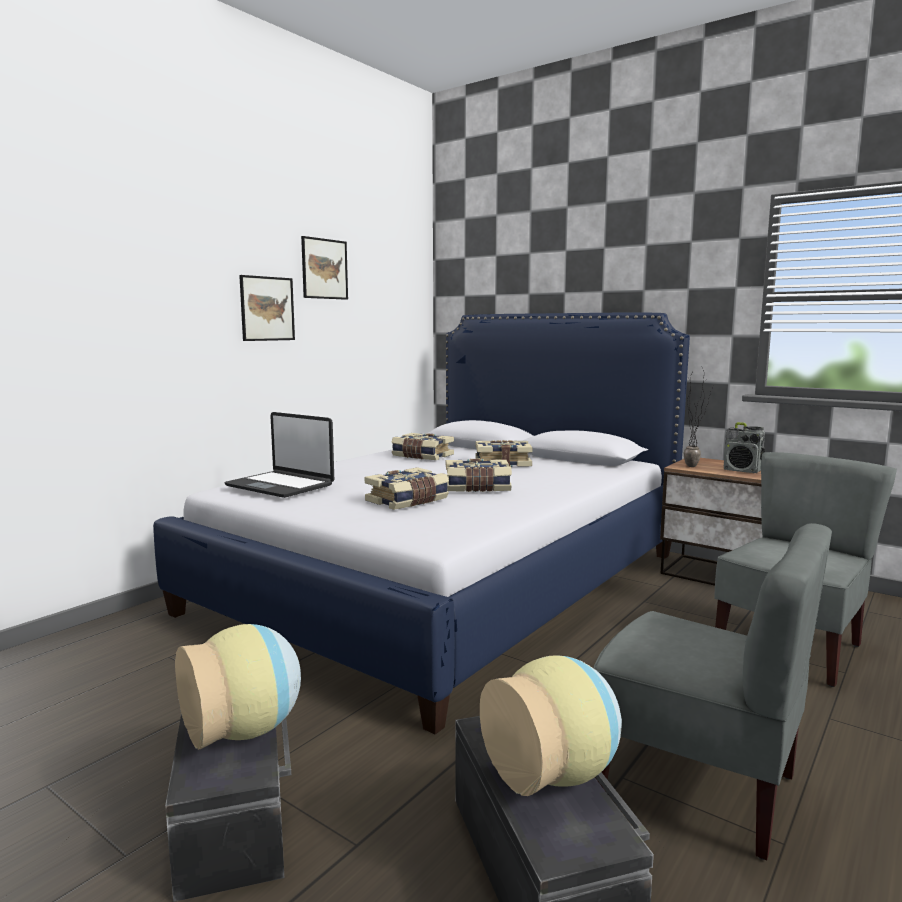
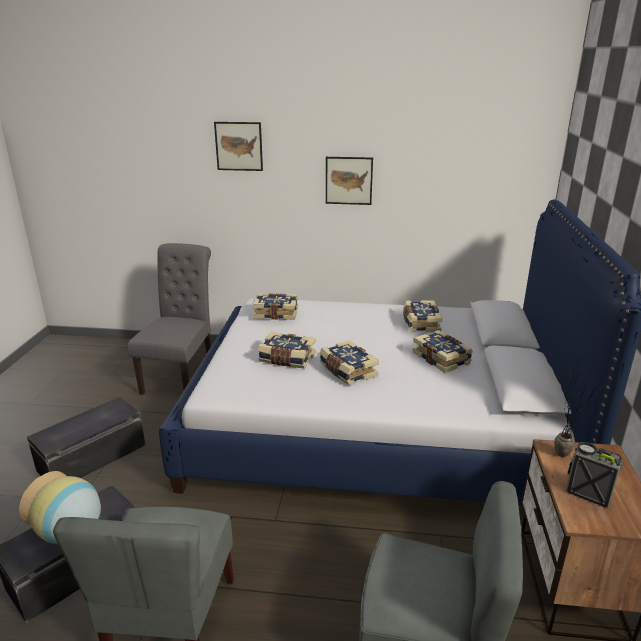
camera: 60 degrees right, 15 degrees up
(122, 669) = (181, 375): none -> grey chair
(245, 731) = (82, 430): vase -> none
(281, 485) = (276, 313): laptop -> book
(324, 269) = (410, 148): picture -> picture (239, 146)
(742, 471) = (588, 492): radio -> radio turned 120 degrees clockwise

